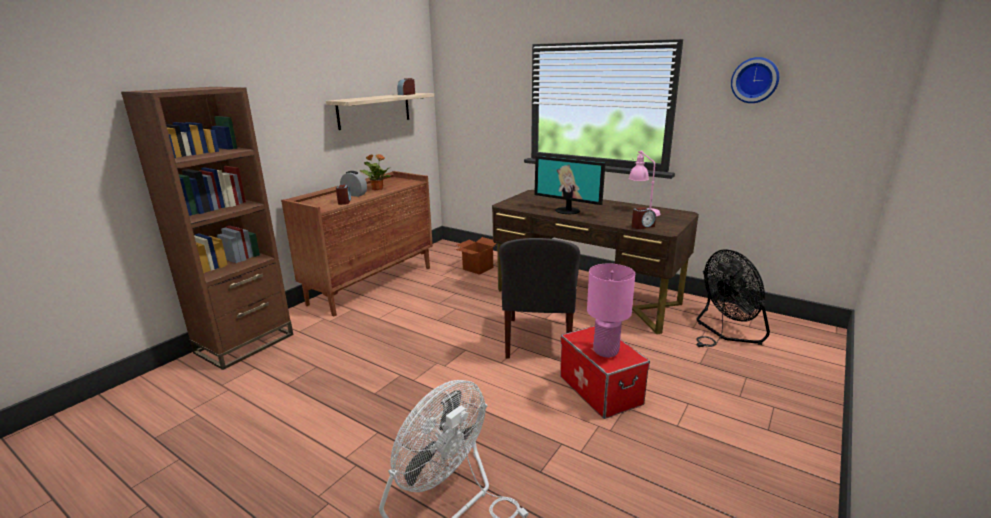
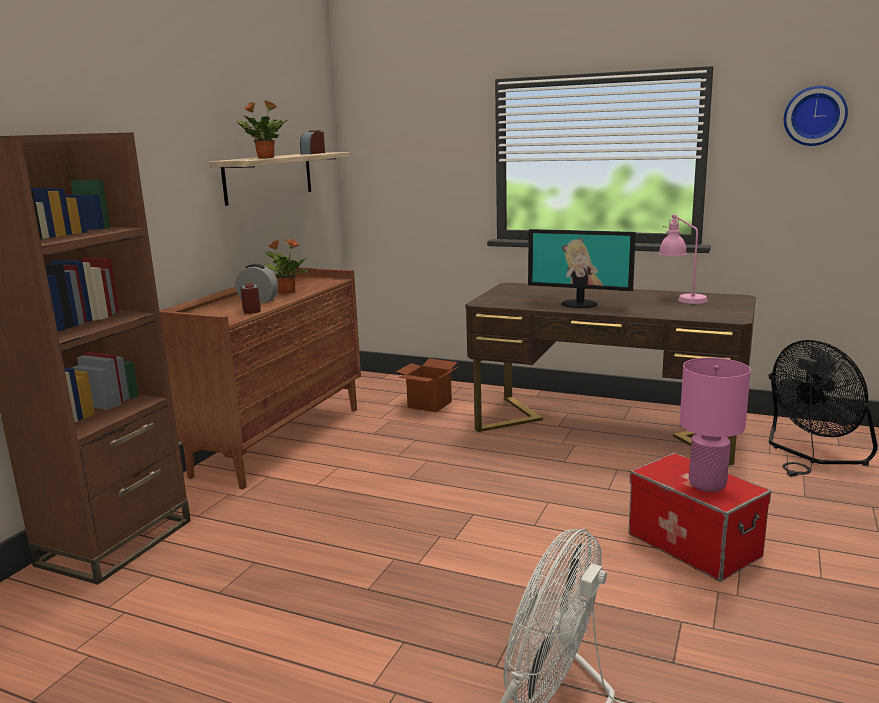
camera: 10 degrees left, 5 degrees down
(364, 98) = (265, 158): none -> potted plant
(538, 340) = (571, 491): grey chair -> none
(642, 226) = (697, 315): alarm clock -> none

